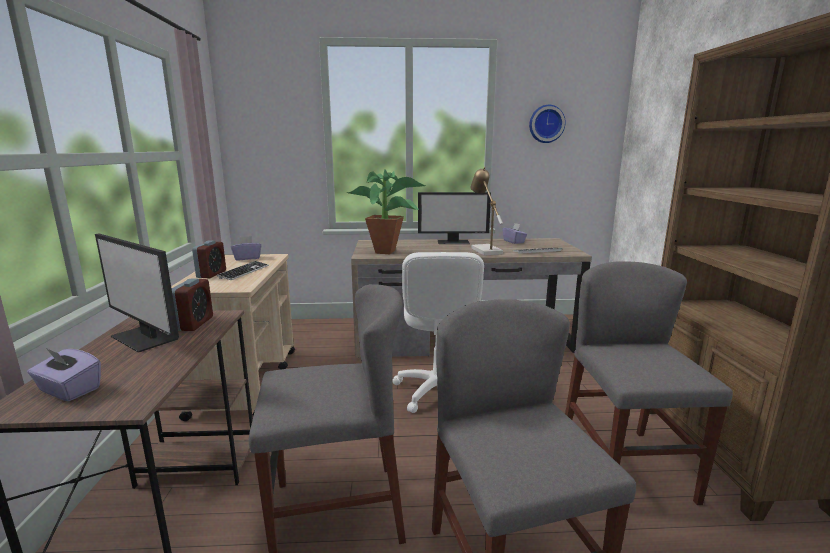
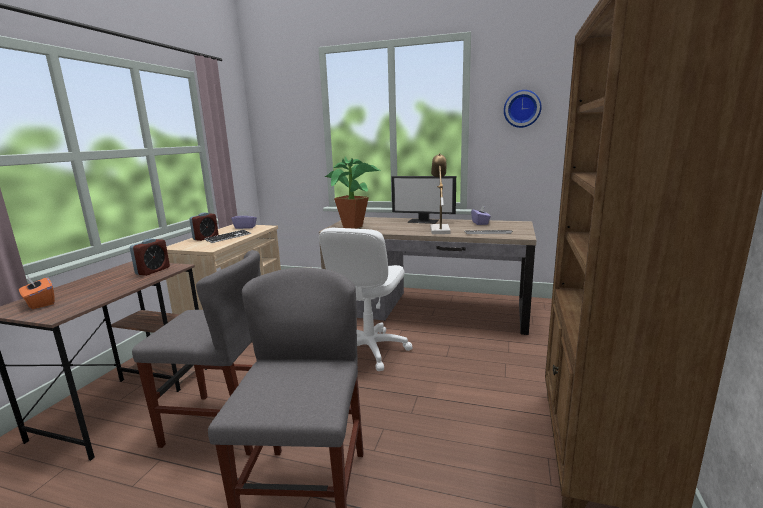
camera: 20 degrees right, 0 degrees up
(69, 390) = (40, 303): purple tissue box -> orange tissue box
(146, 337) = (116, 277): monitor -> none
(625, 467) = (479, 441): grey chair -> none

